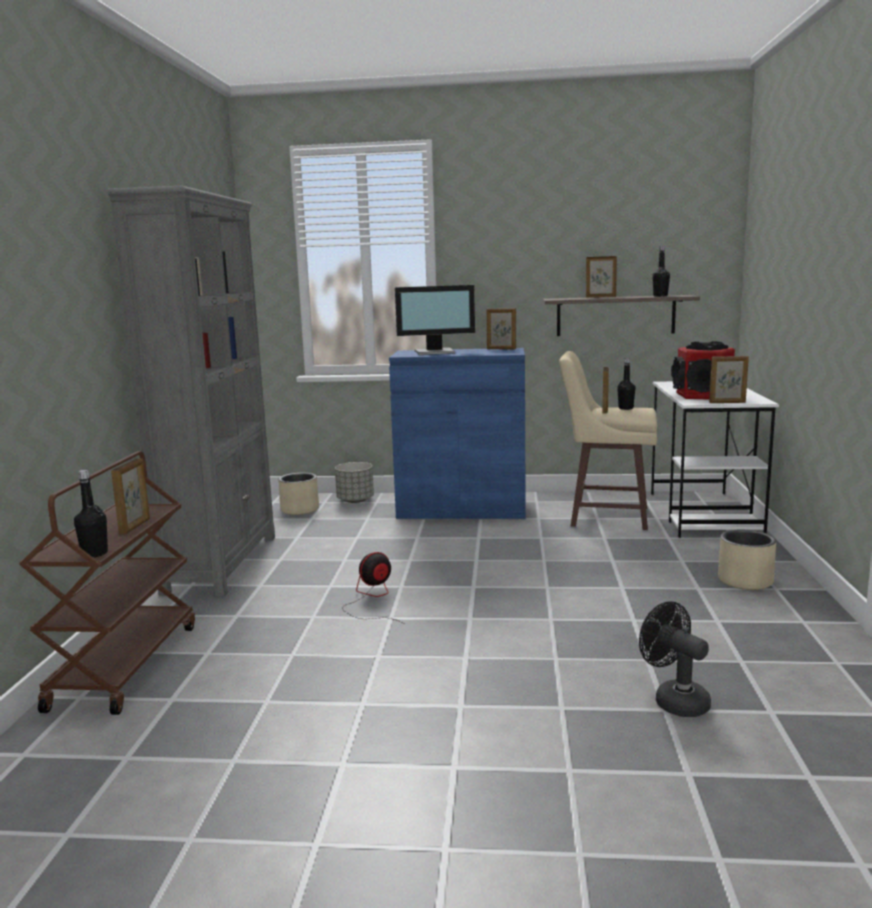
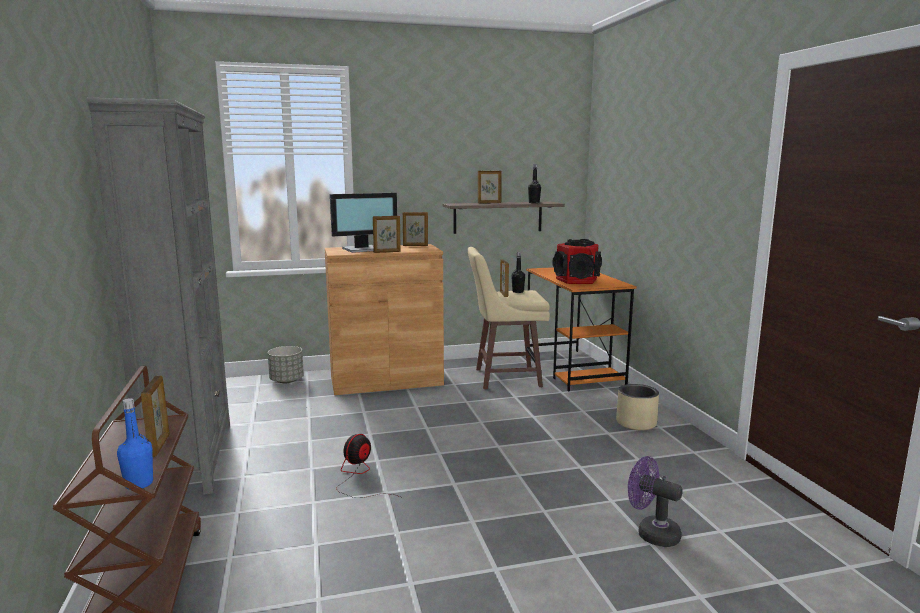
camera: 20 degrees left, 0 degrees up
(94, 553) = (139, 484): black bottle -> blue bottle
(299, 510) = (238, 394): beige planter -> none
(462, 509) = (386, 381): blue cabinet -> brown cabinet
(674, 700) = (651, 533): black fan -> purple fan
(703, 514) = (573, 369): white desk -> orange desk
(727, 402) = (601, 286): picture frame -> picture frame (387, 252)

